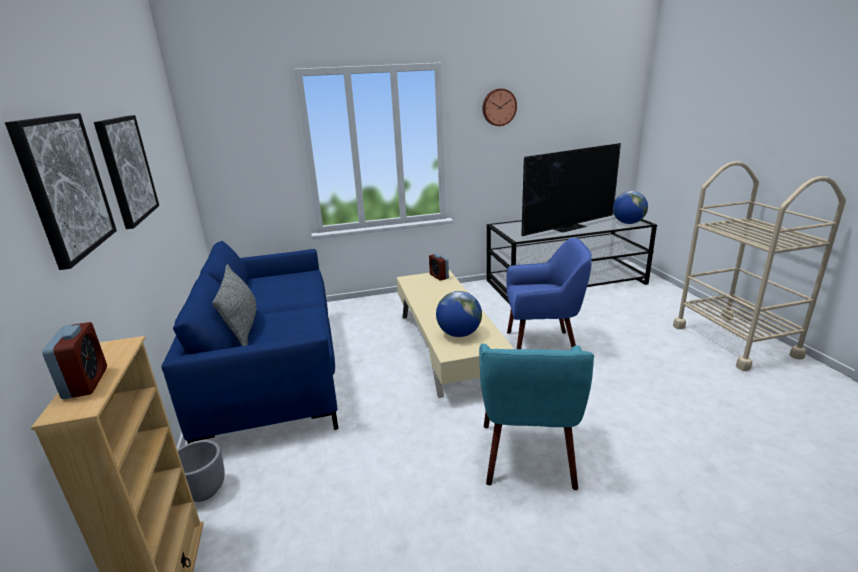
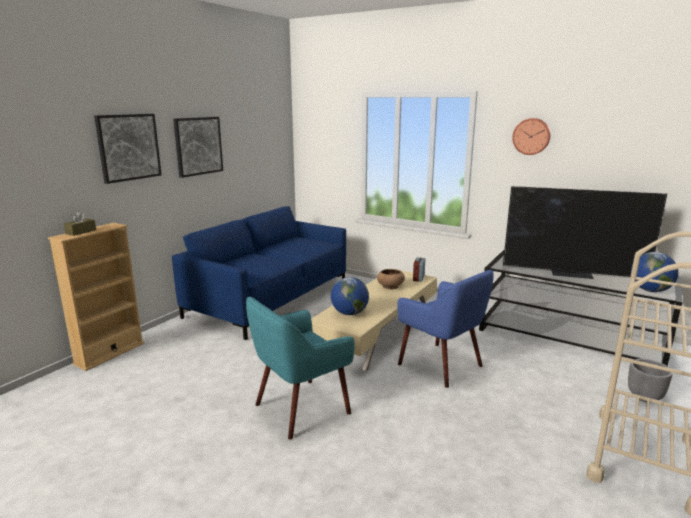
camera: 45 degrees right, 5 degrees down
(86, 383) = (81, 232): alarm clock -> brown tissue box
(203, 491) = (163, 332): grey planter -> grey planter (644, 396)
(242, 327) = (243, 257): grey pillow -> none
(434, 293) = (390, 286): none -> brown bowl

